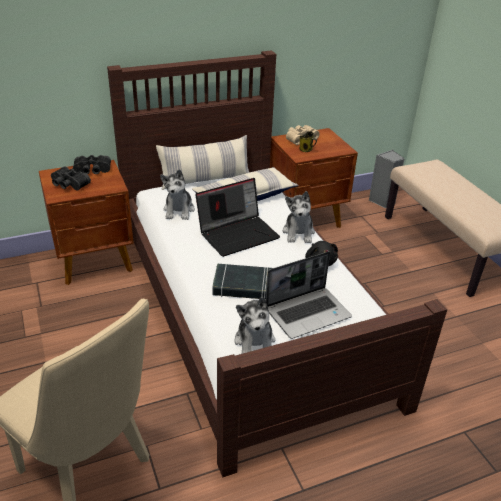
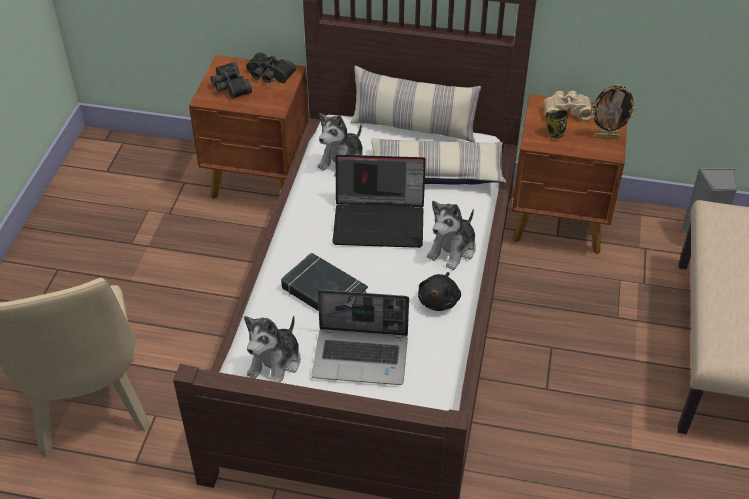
camera: 35 degrees right, 10 degrees up
(335, 143) = (607, 137): none -> picture frame

